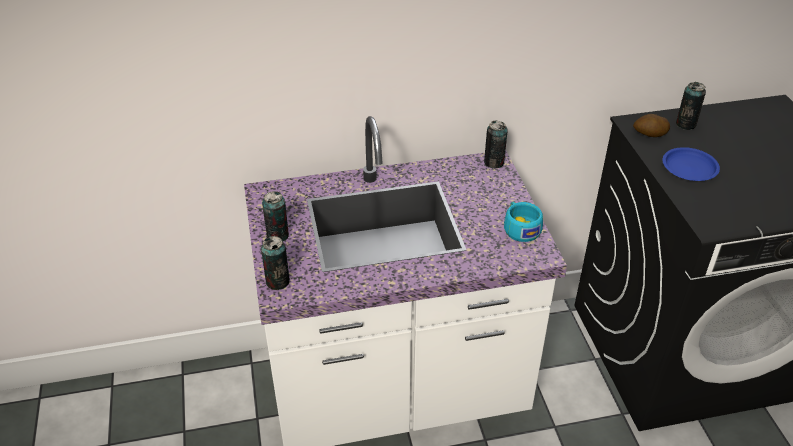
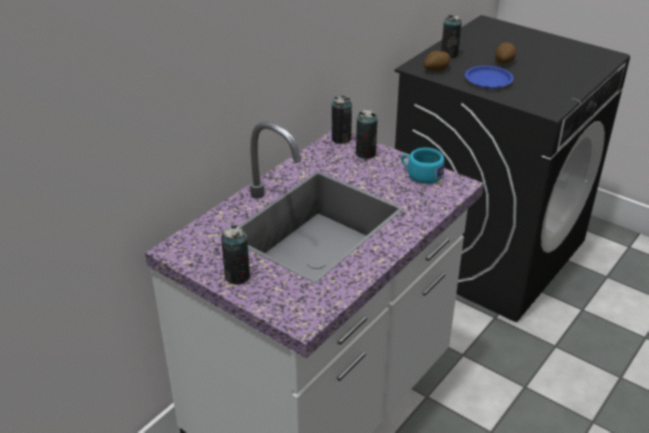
camera: 40 degrees left, 5 degrees down
(277, 281) = (288, 311): can -> can (365, 154)
(736, 155) = (504, 61): none -> potato

